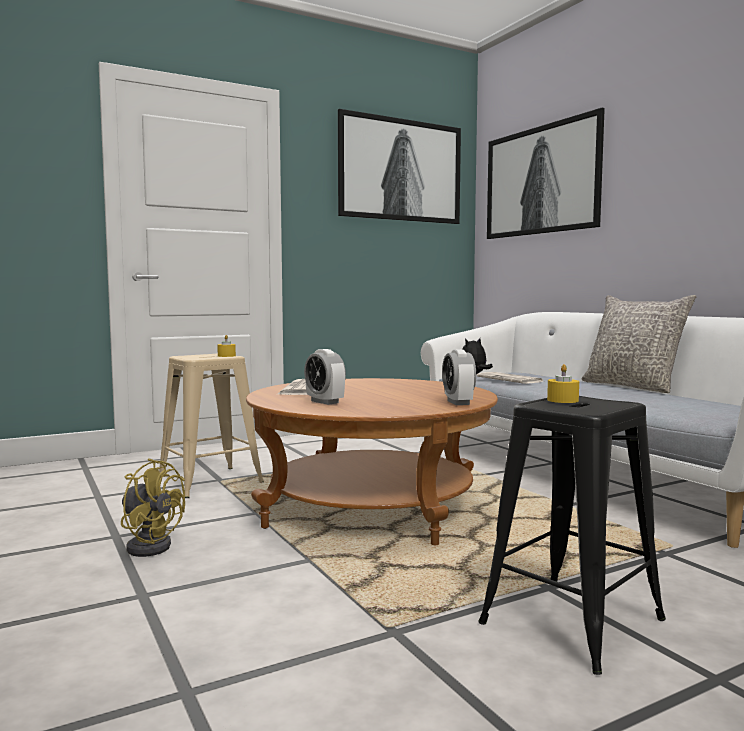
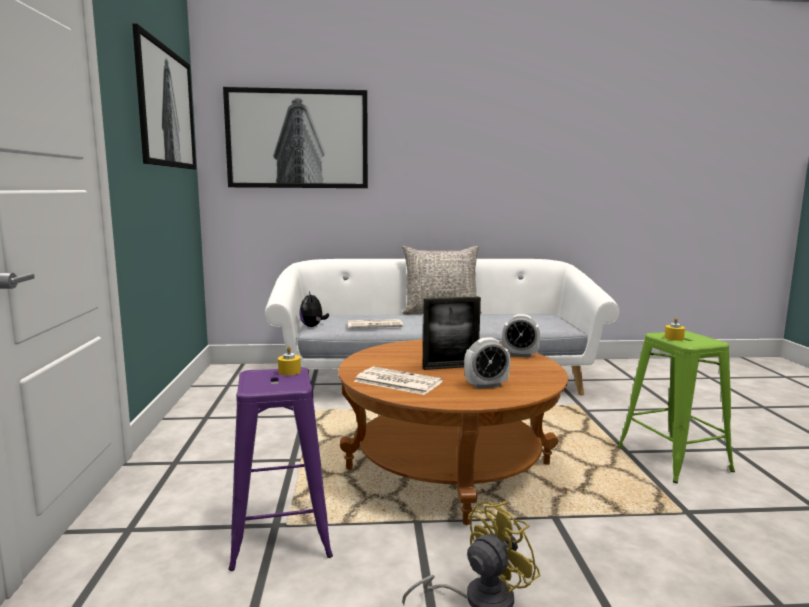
camera: 65 degrees left, 5 degrees up
(209, 482) = (280, 533): beige stool -> purple stool
(370, 393) = (450, 367): none -> picture frame
(573, 621) = (672, 459): black stool -> green stool

